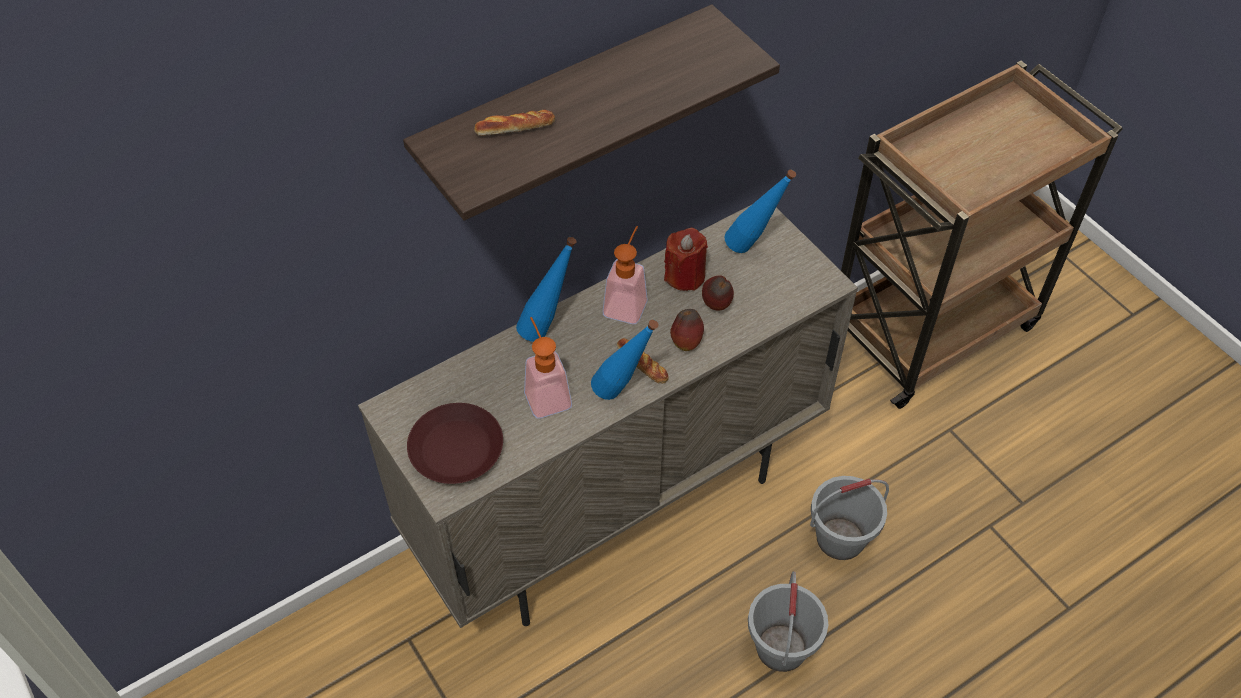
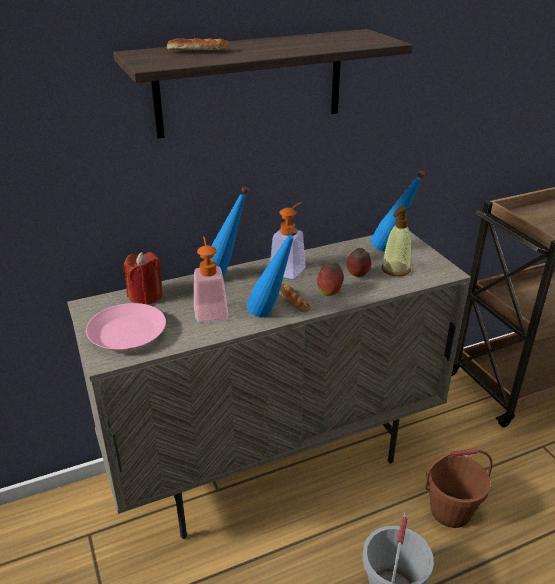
camera: 10 degrees right, 20 degrees down
(457, 449) = (128, 333): brown plate -> pink plate
(685, 276) = (337, 259): red candle -> red candle (145, 295)
(763, 287) = (395, 269): none -> soap dispenser
(840, 538) = (450, 510): grey bucket -> brown bucket

